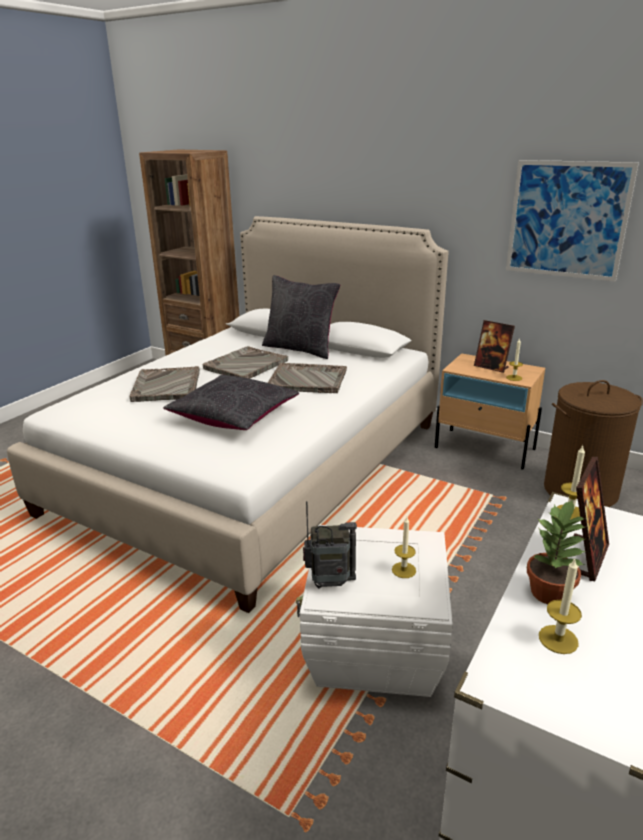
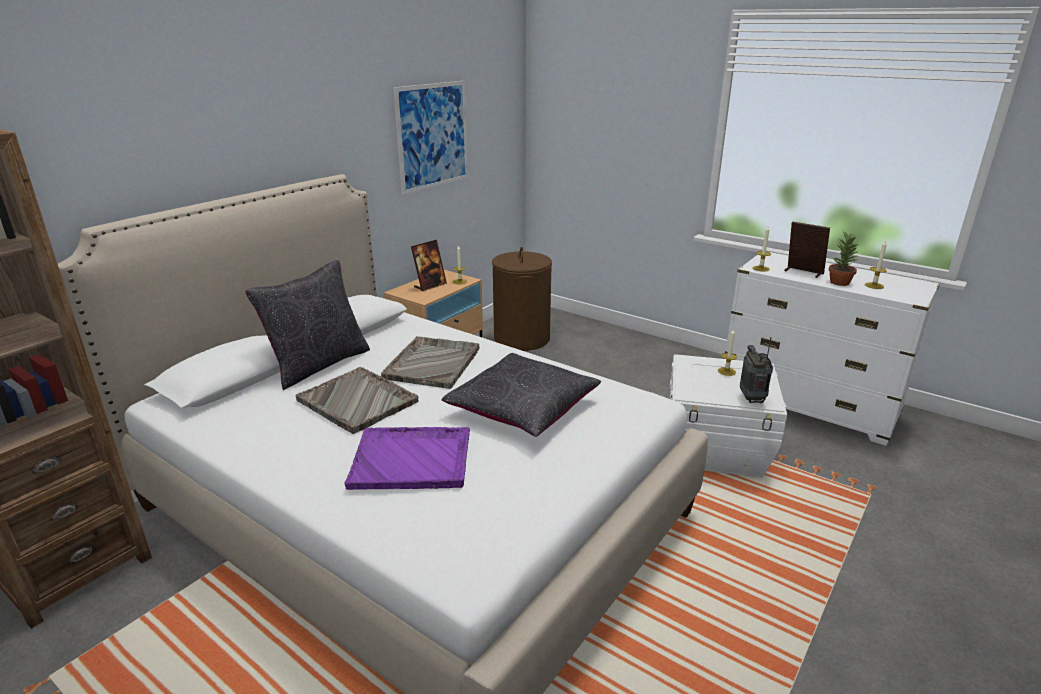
camera: 85 degrees left, 0 degrees up
(166, 386) = (412, 460): grey tray -> purple tray

